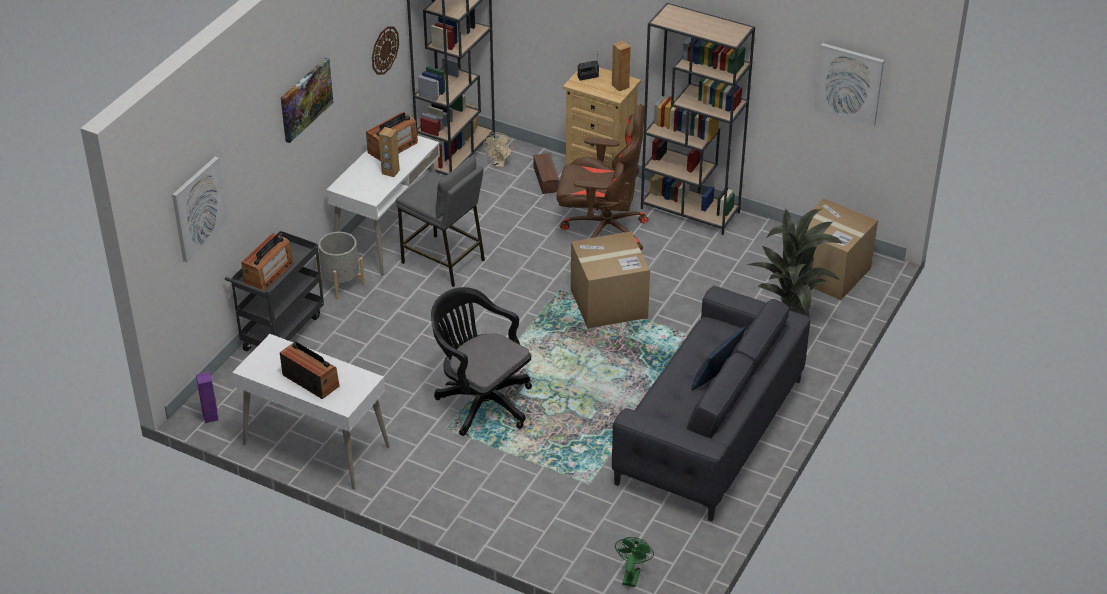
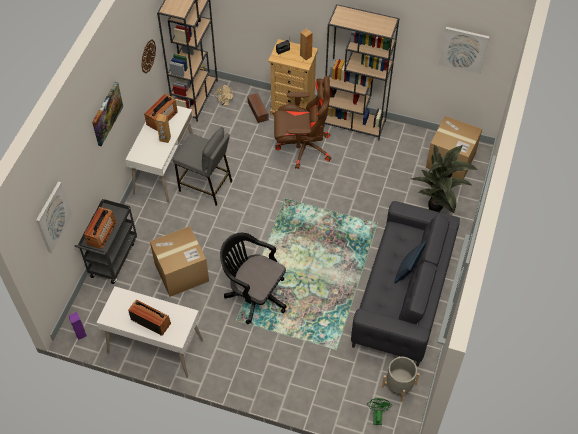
camera: 10 degrees left, 15 degrees up
(341, 283) = (143, 213): grey planter -> grey planter (399, 385)
(609, 303) = (318, 205): cardboard box -> cardboard box (181, 272)

